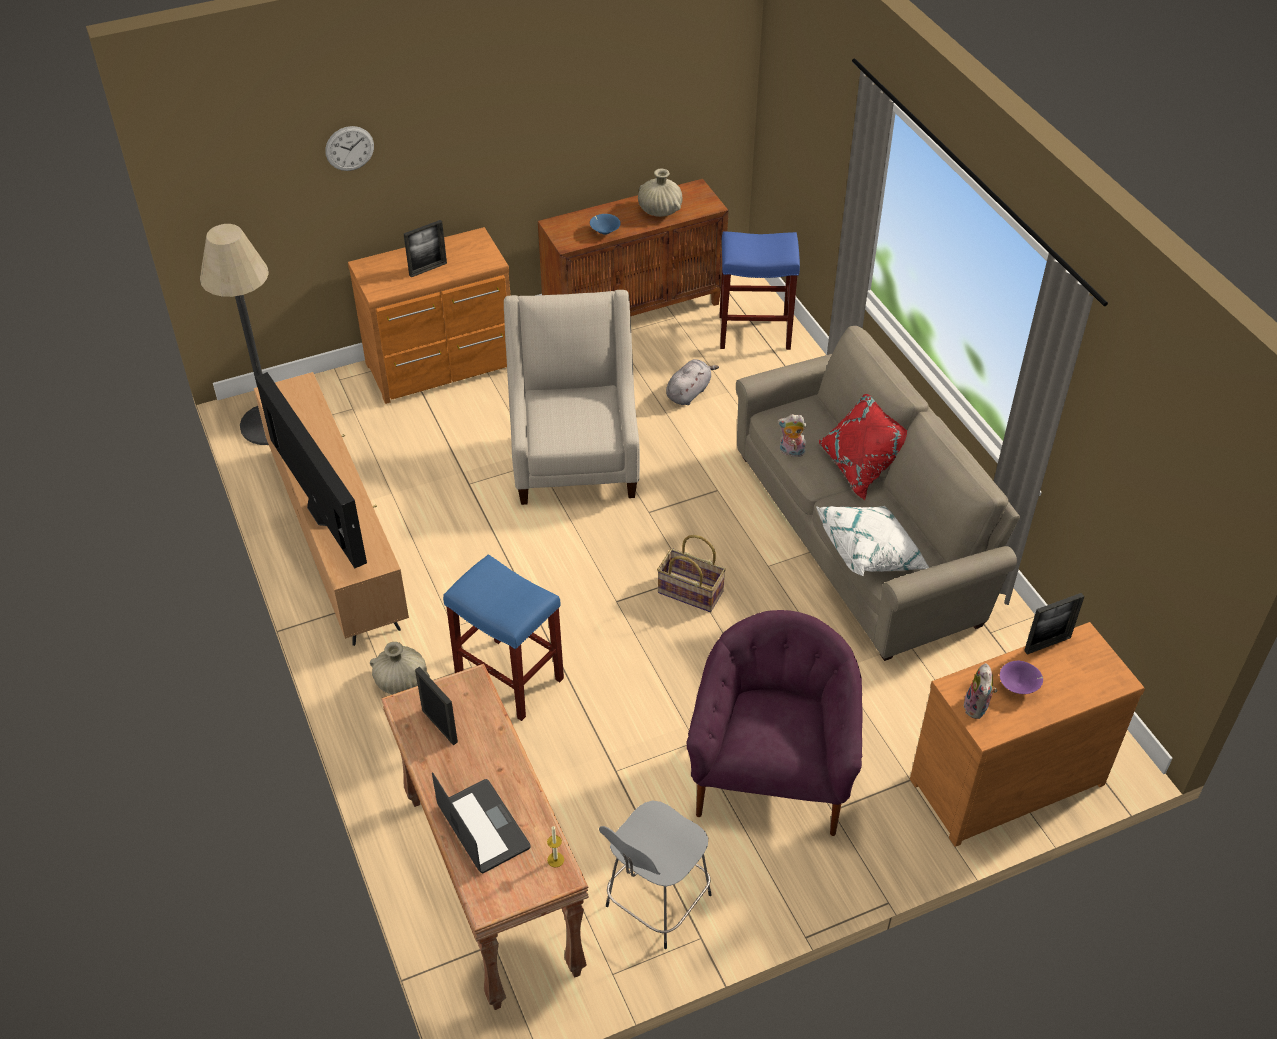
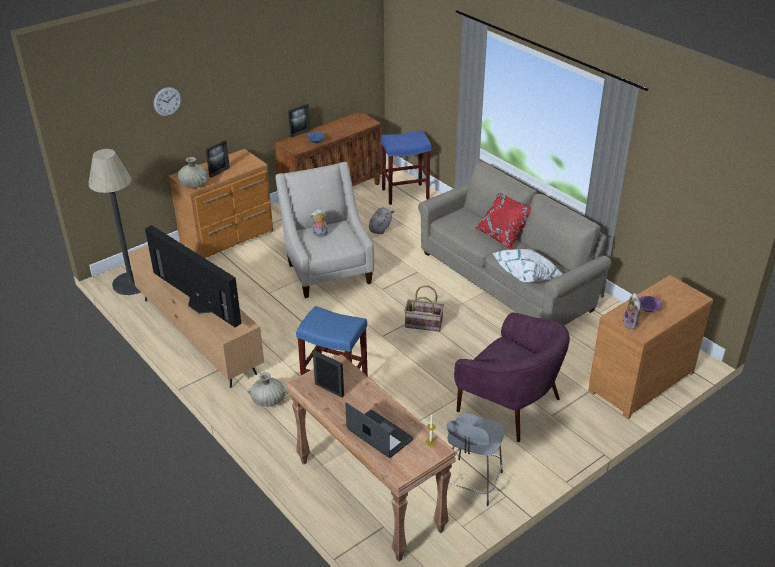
camera: 15 degrees left, 10 degrees down
(660, 210) = (343, 128): beige vase -> beige vase (194, 185)
(771, 774) = (510, 404): purple armchair -> purple armchair turned 135 degrees clockwise
(791, 452) = (461, 236): plush toy -> plush toy (320, 234)
(1047, 644) = (653, 288): picture frame -> picture frame (300, 133)

